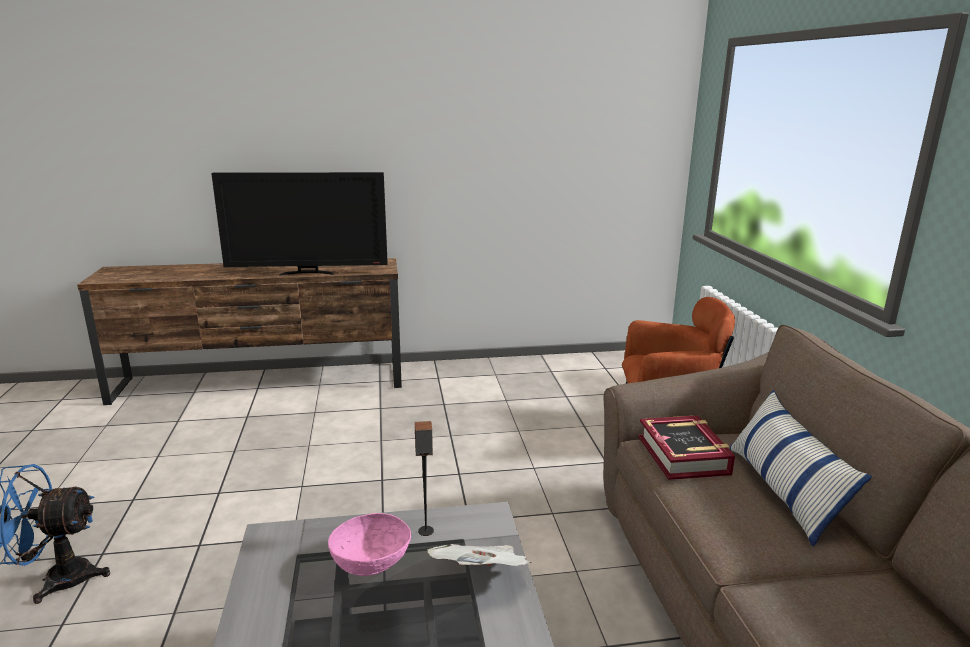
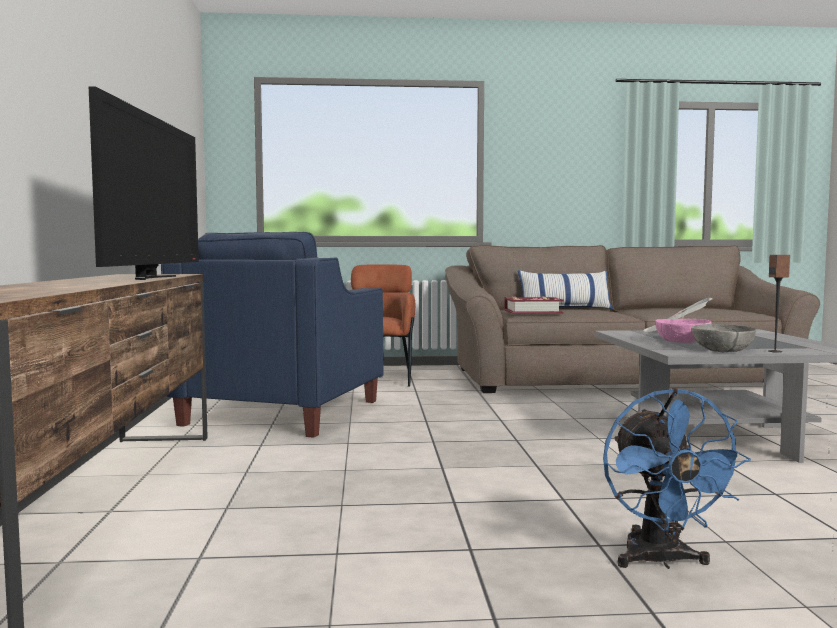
camera: 85 degrees left, 15 degrees down
(275, 579) = (722, 350): none -> grey bowl
(426, 531) = (641, 337): speaker -> speaker (775, 351)
(483, 403) = (283, 412): none -> blue armchair

